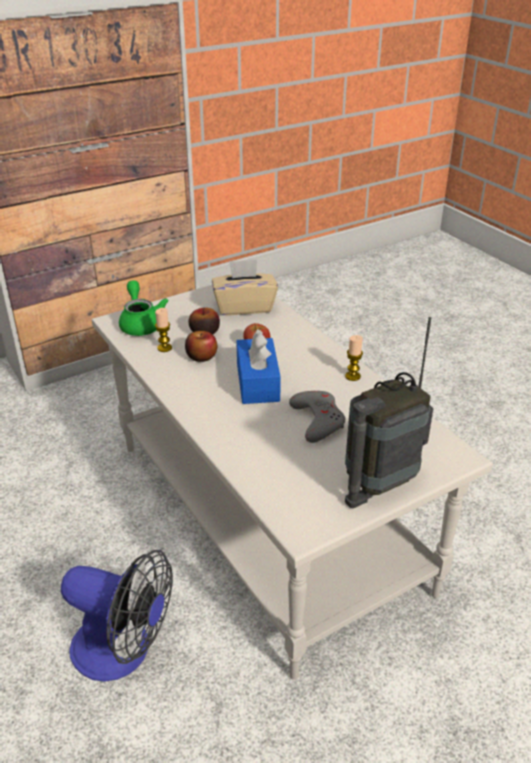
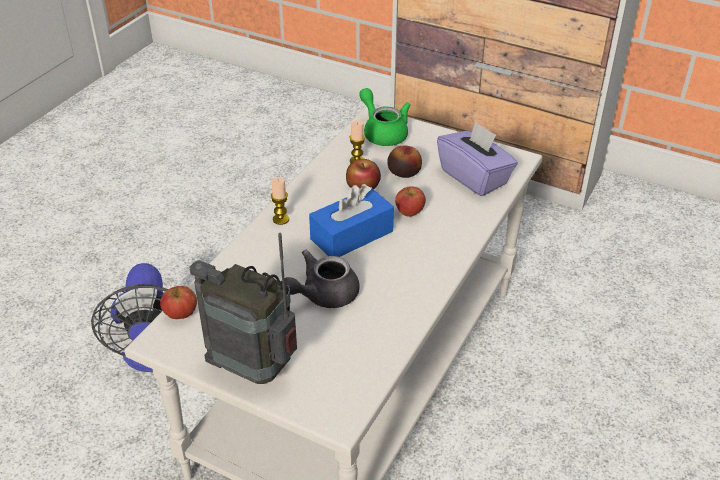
camera: 60 degrees right, 5 degrees up
(141, 323) = (383, 132): green teapot -> green teapot turned 75 degrees counterclockwise
(244, 307) = (474, 177): beige tissue box -> purple tissue box
(277, 507) = (181, 314): none -> apple
(317, 420) = (322, 295): grey game controller -> grey teapot
(352, 376) = (418, 294): candle -> candle (281, 219)

